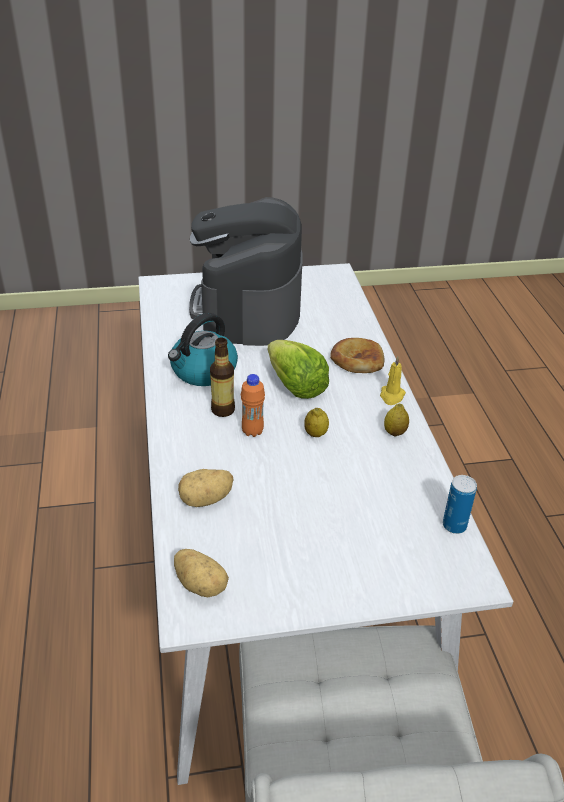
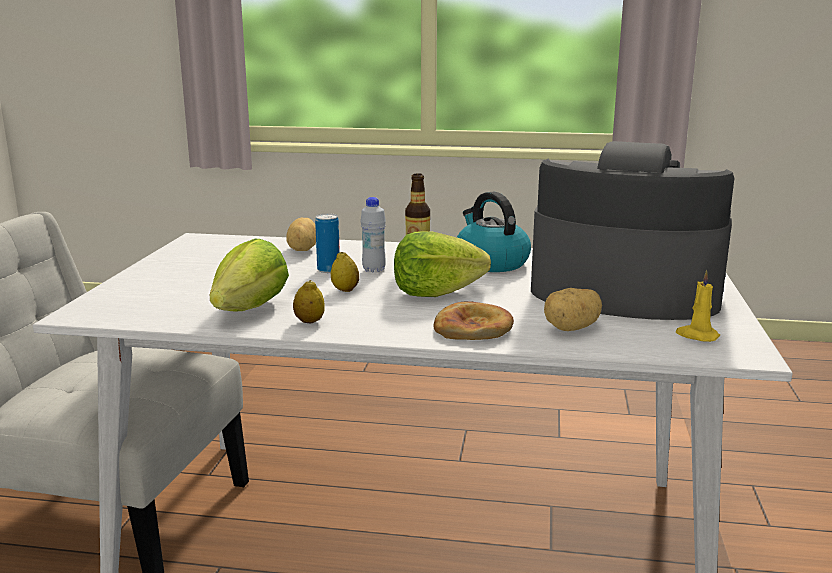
camera: 110 degrees right, 20 degrees down
(201, 584) = (218, 242): potato -> potato (572, 329)
(252, 431) = (373, 270): orange bottle -> white bottle
(390, 473) = (250, 309): none -> lettuce
(392, 396) = (378, 332): yellow candle -> yellow candle (696, 336)
(454, 525) = (145, 320): can -> can (328, 270)

